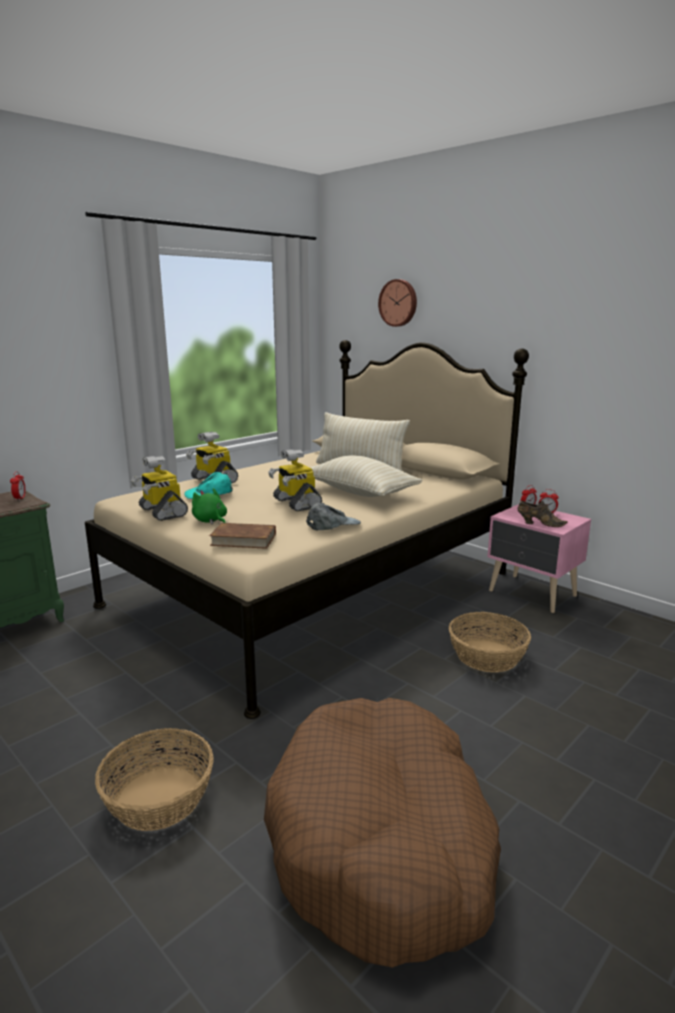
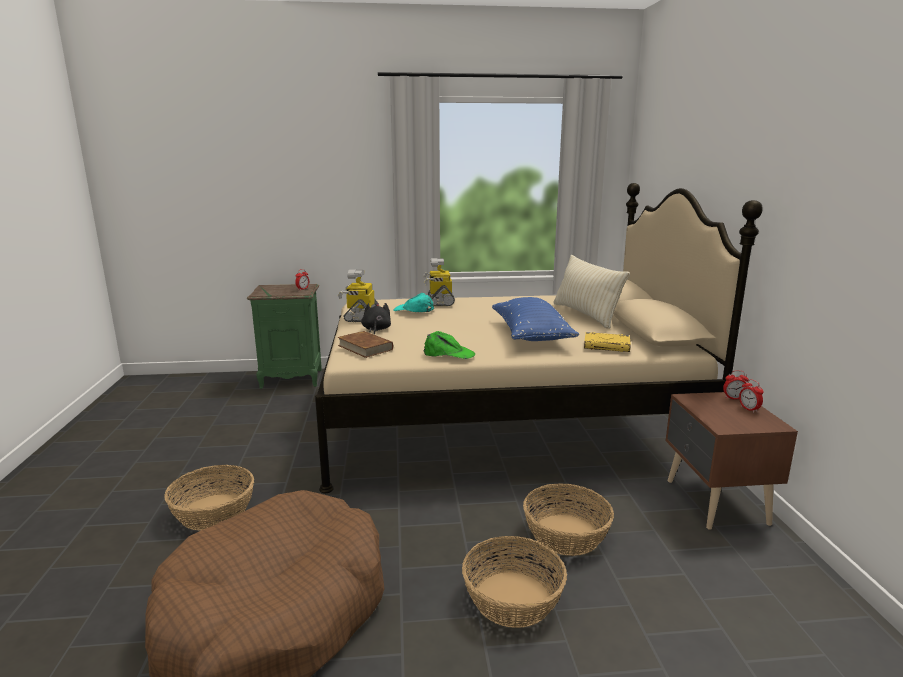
camera: 40 degrees right, 0 degrees up
(210, 521) = (376, 329): green plush toy -> black plush toy
(296, 503) = (459, 331): toy robot -> none
(333, 524) = (449, 354): grey cap -> green cap
(359, 493) = (531, 335): beige pillow -> blue pillow
(398, 303) = (679, 143): wall clock -> none
(430, 487) = (607, 346): none -> yellow book
(523, 718) = (512, 599): none -> basket
(532, 594) = (715, 503): pink nightstand -> brown nightstand
(539, 524) = (711, 416): brown shoe -> none

